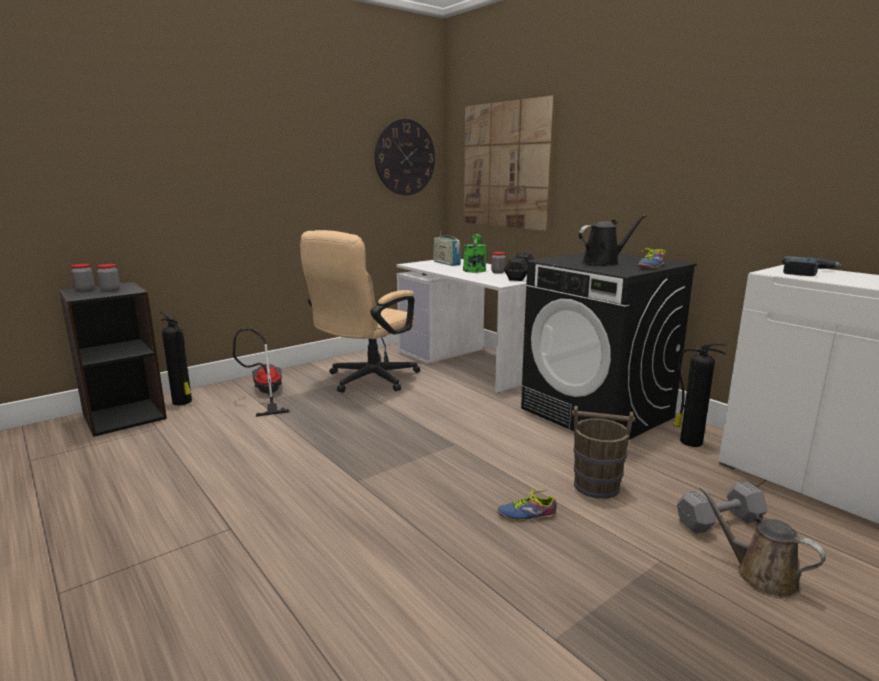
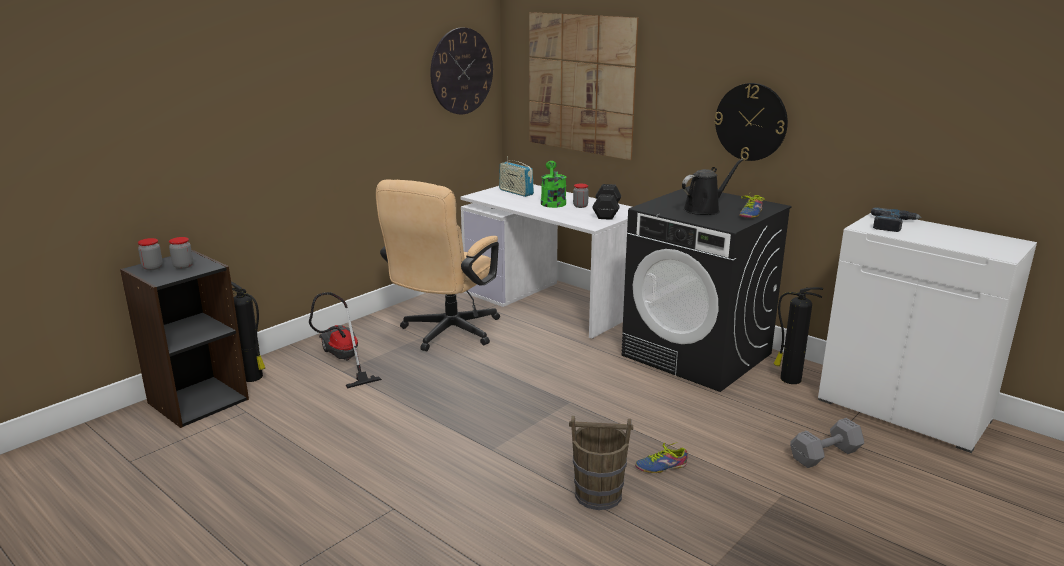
camera: 10 degrees left, 5 degrees up
(597, 486) = (715, 432): brown bucket -> brown bucket (599, 495)
(657, 182) = (751, 122): none -> wall clock
(760, 575) = (862, 497): brown watering can -> none

